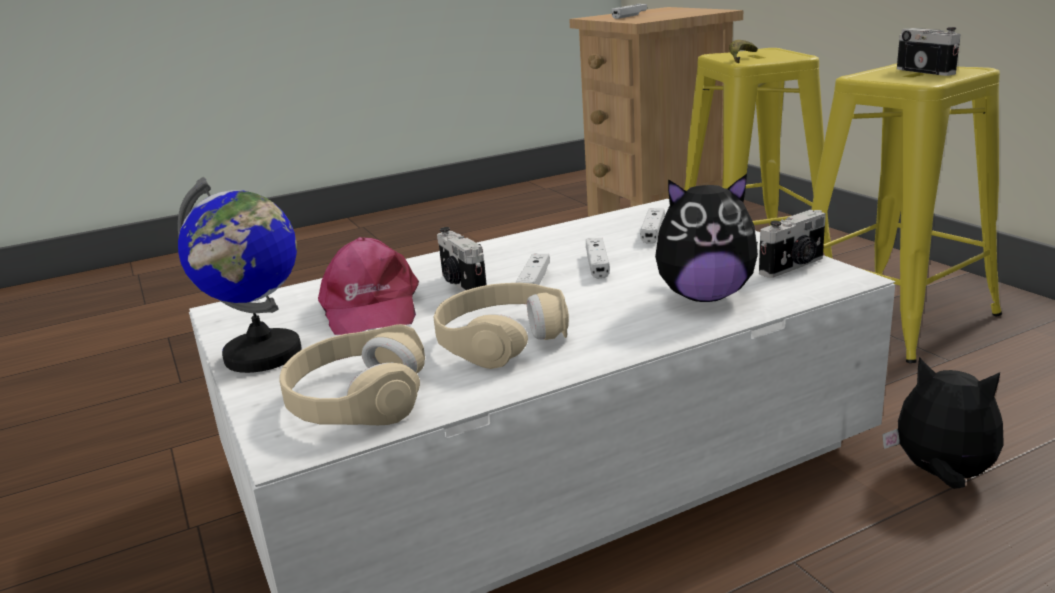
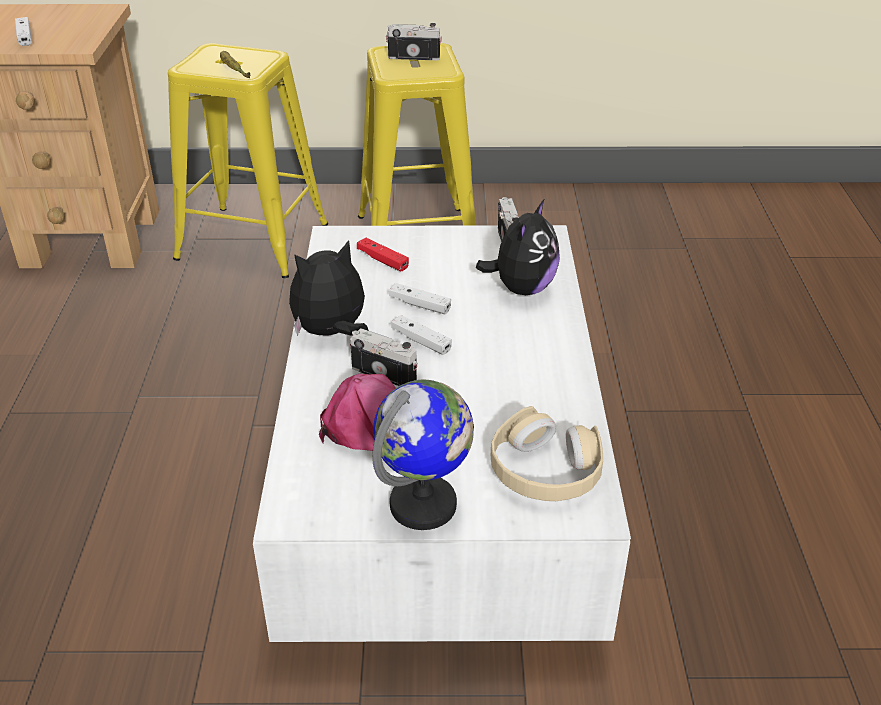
camera: 65 degrees left, 15 degrees up
(461, 285) = (385, 373): camera -> camera turned 150 degrees counterclockwise
(501, 339) = (508, 385): beige headphones -> none
(653, 232) = (382, 260): white game controller -> red game controller
(941, 476) = (595, 324): plush toy -> plush toy (331, 333)

